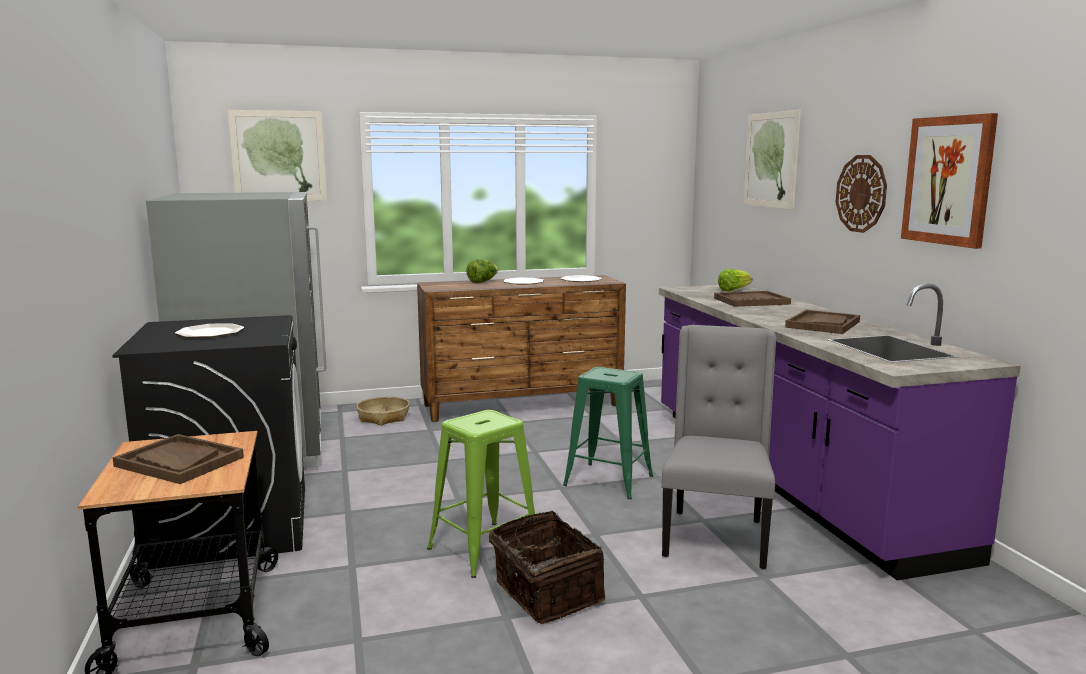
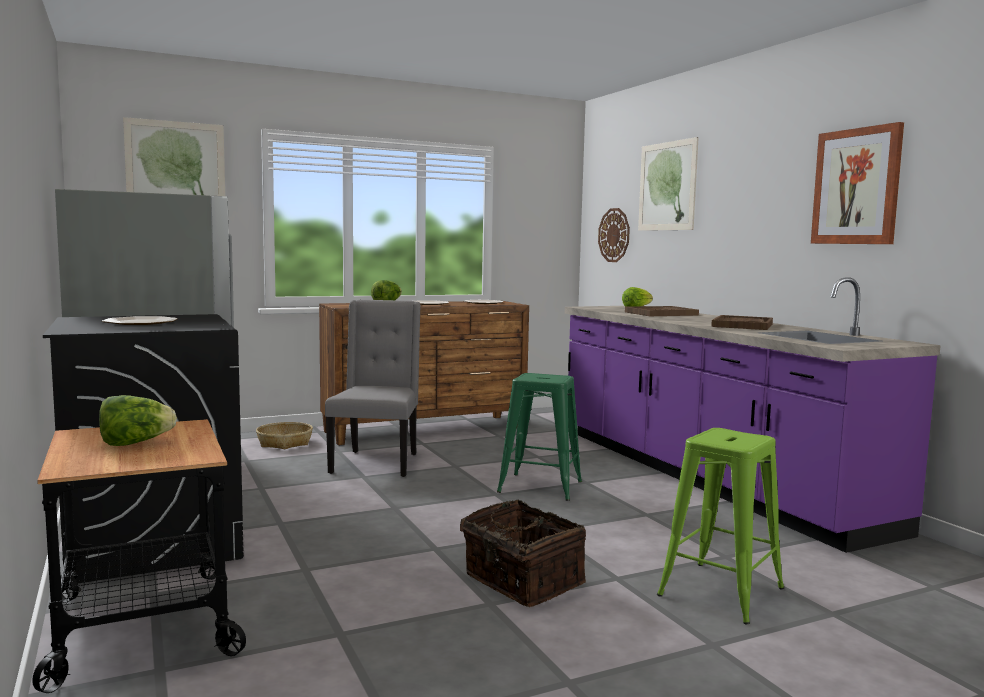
camera: 10 degrees left, 5 degrees down
(179, 462) = (135, 443): brown tray -> lettuce
(485, 548) = (442, 547): green stool -> green stool (722, 591)
(715, 537) = (664, 527): grey chair -> grey chair (376, 463)
(861, 193) = (766, 207): wall clock -> wall clock (614, 235)

